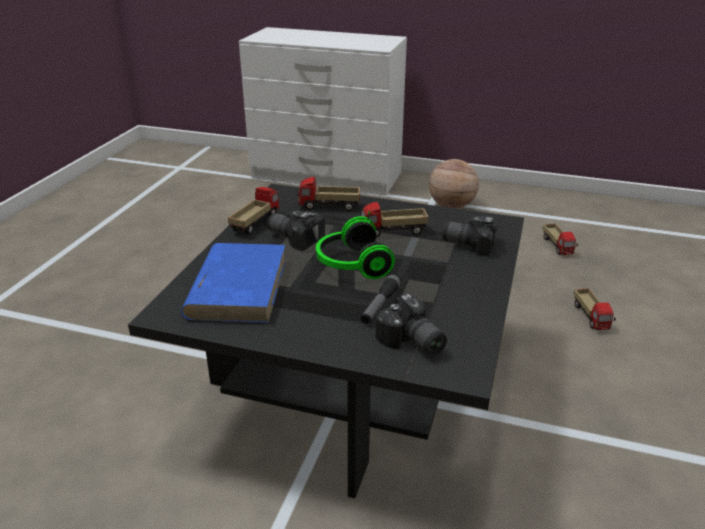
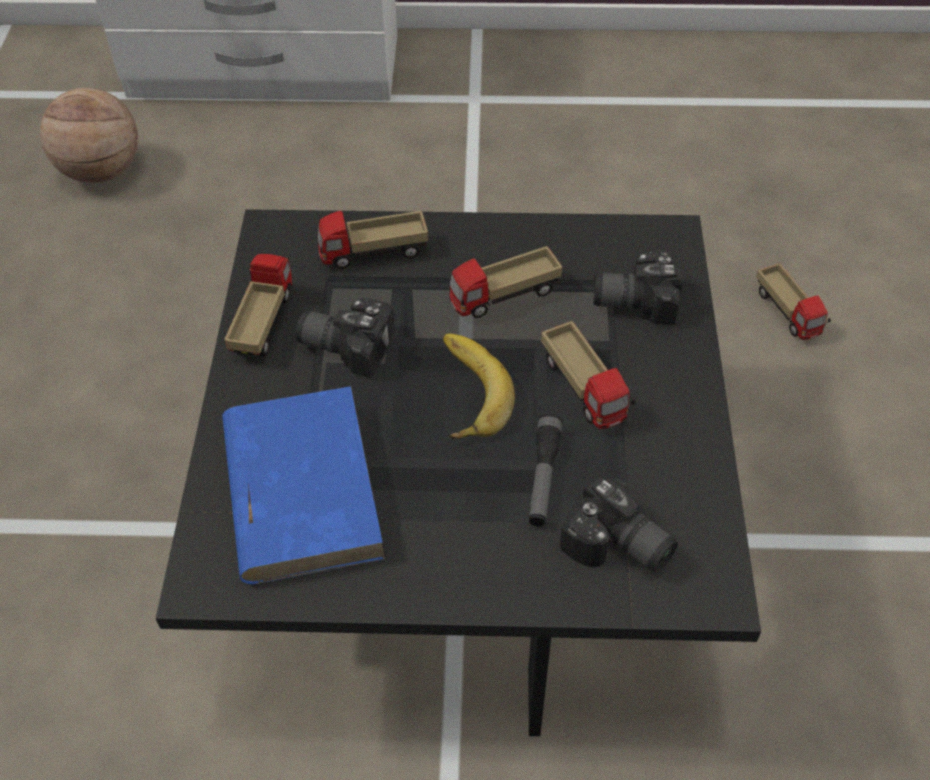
camera: 15 degrees left, 20 degrees up
(351, 264) = (464, 392): headphones -> banana
(451, 206) = (510, 106): basketball -> basketball (102, 172)
(557, 246) = (705, 169): toy truck -> toy truck (584, 389)

